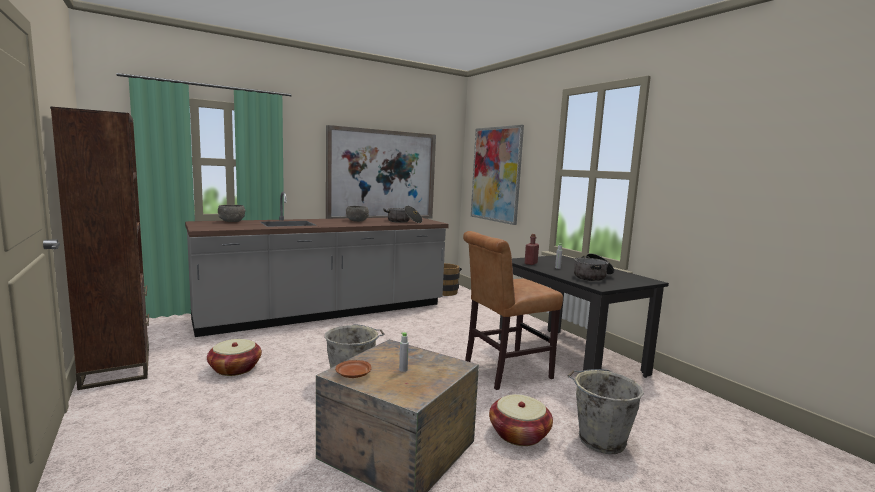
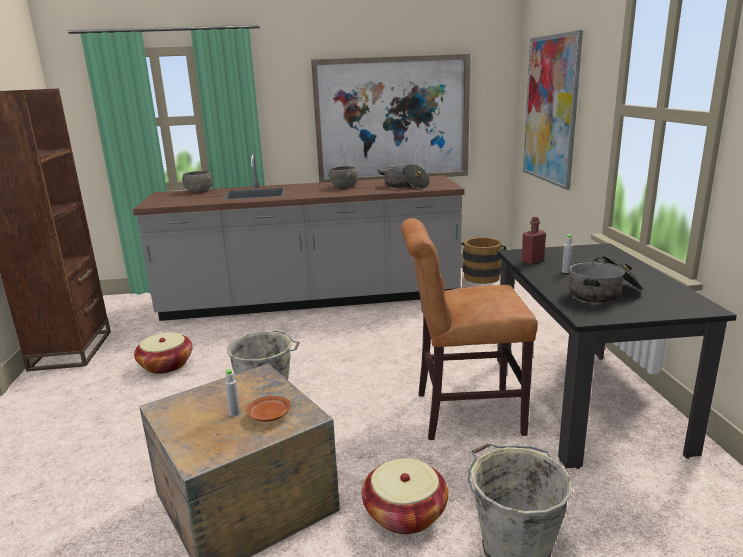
camera: 25 degrees right, 10 degrees up
(353, 375) = (175, 412): brown plate -> brown plate (268, 415)

